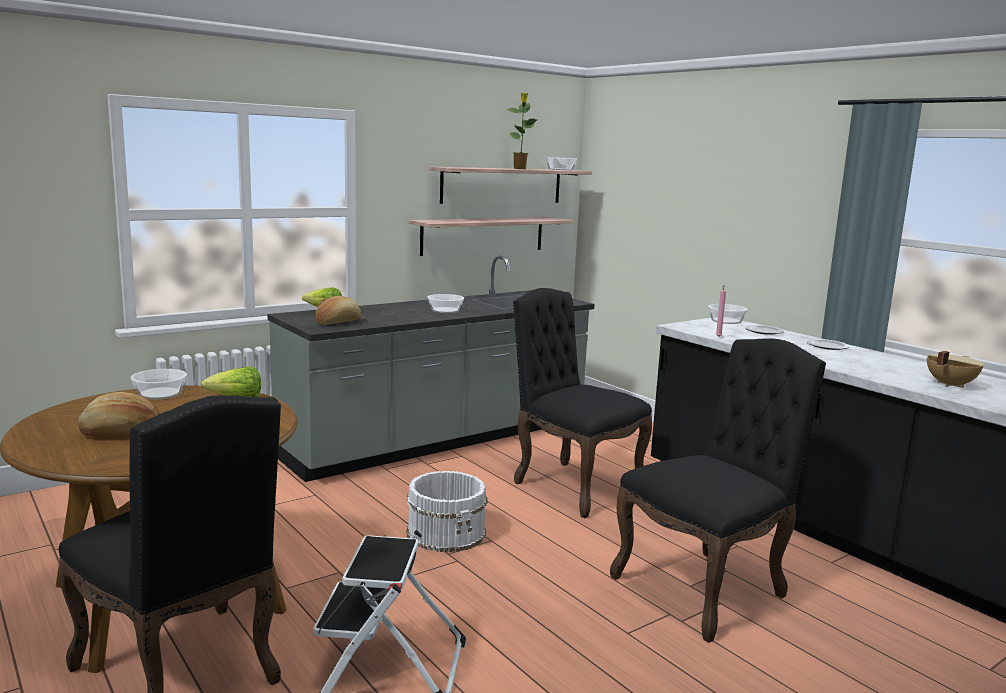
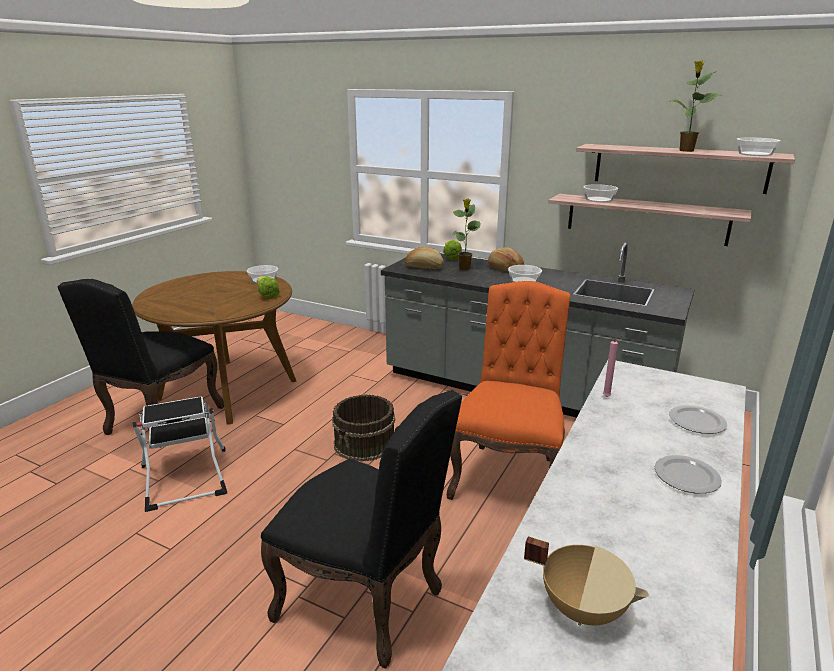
camera: 65 degrees right, 10 degrees up
(121, 432) = (194, 292): bread -> bread (505, 269)
(371, 314) = (464, 268): none -> potted plant
(447, 532) = (365, 443): white bucket -> brown bucket
(575, 486) = (509, 477): black chair -> orange chair
(726, 321) = (714, 391): bowl -> bowl (599, 199)

